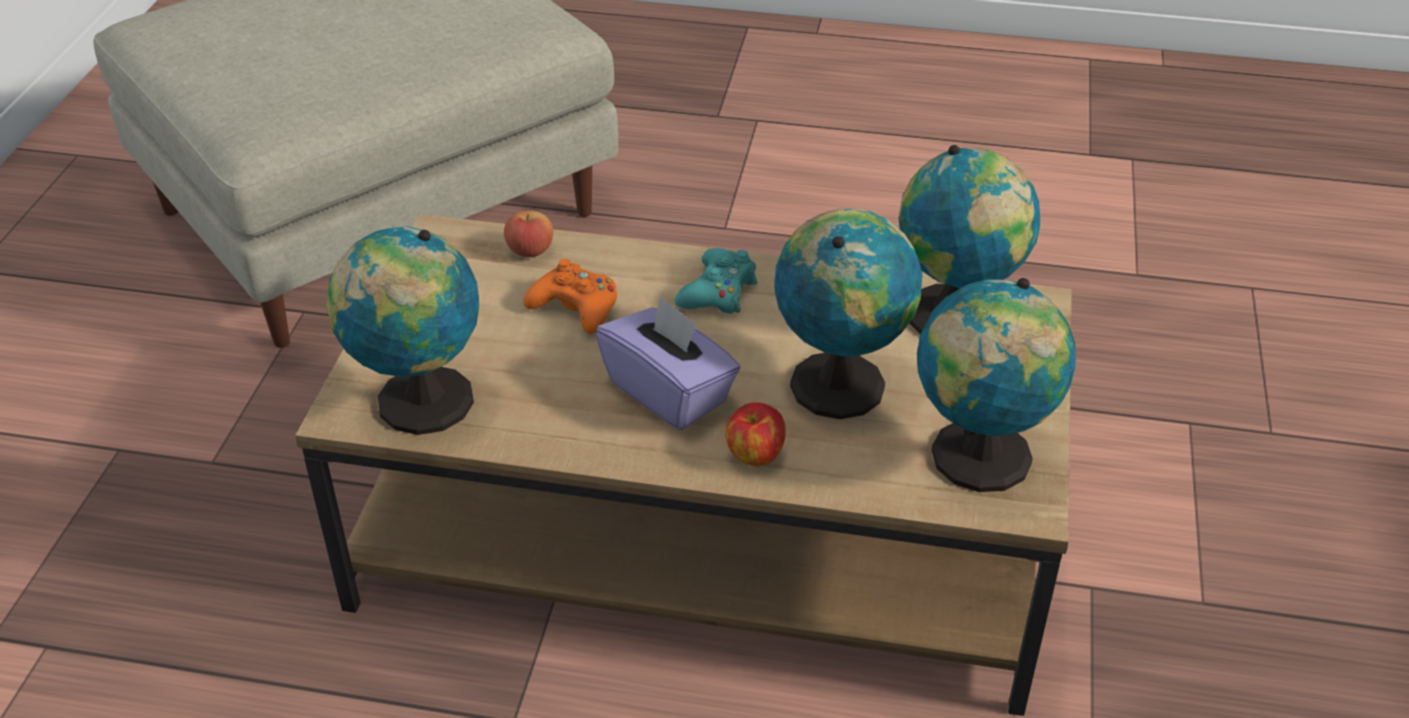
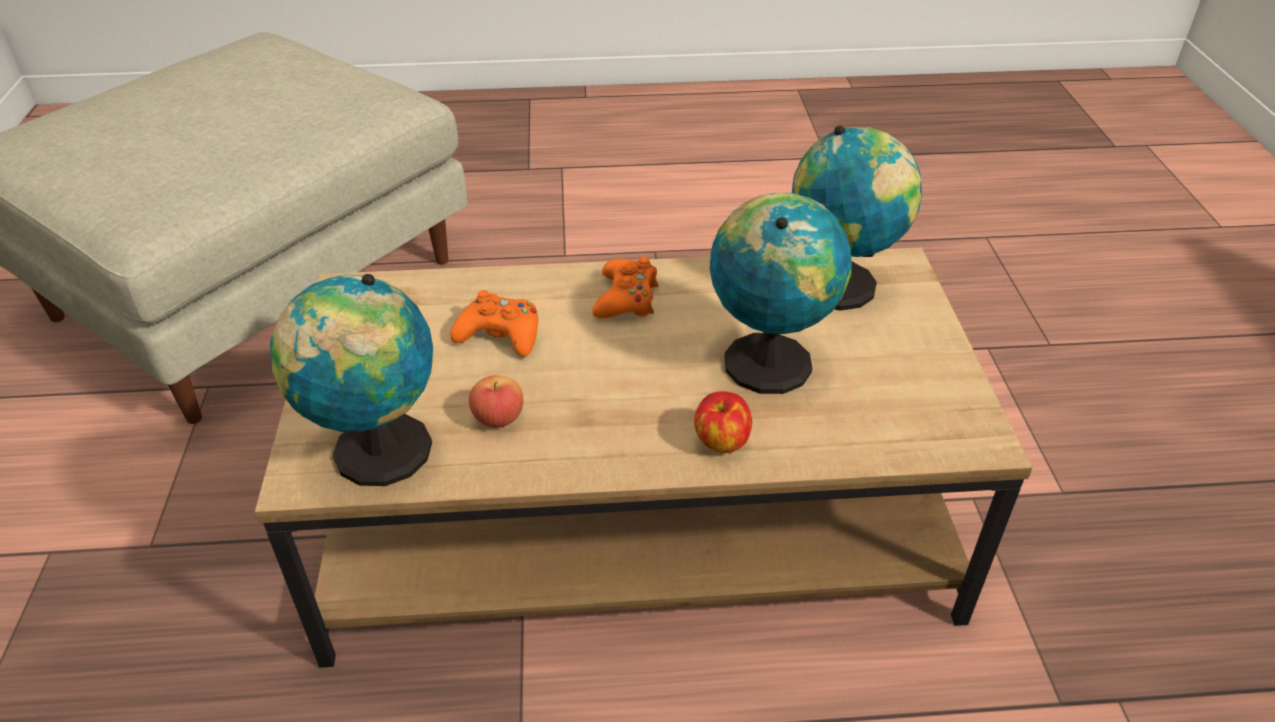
camera: 15 degrees left, 0 degrees up
(530, 250) = (439, 290): apple -> apple (498, 418)
(669, 392) = (618, 397): purple tissue box -> none
(718, 292) = (626, 299): turquoise game controller -> orange game controller
(977, 461) = (920, 409): globe -> none

